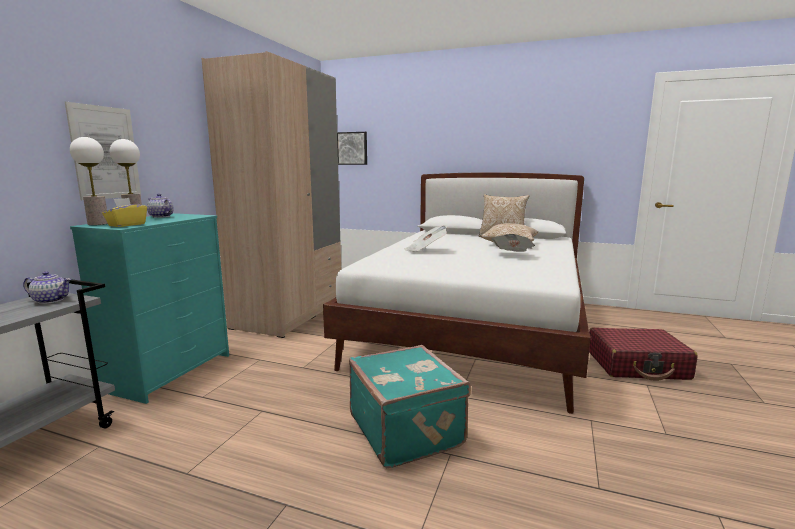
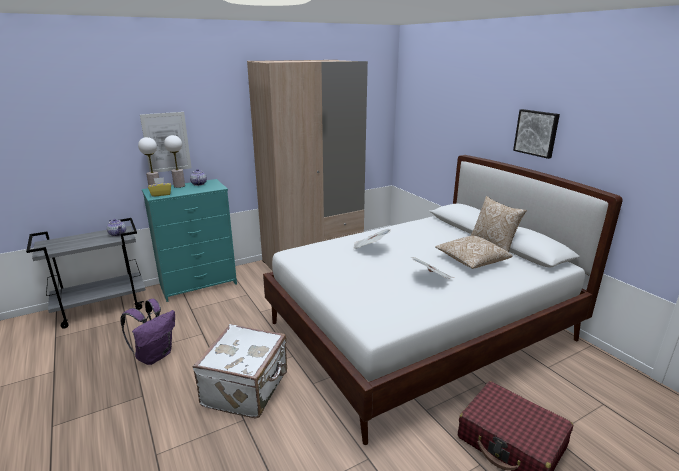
camera: 40 degrees right, 10 degrees up
(228, 459) = (155, 355): none -> purple backpack
(352, 148) = (414, 115): picture -> picture (536, 133)
(407, 429) = (247, 389): turquoise suitcase -> white suitcase

